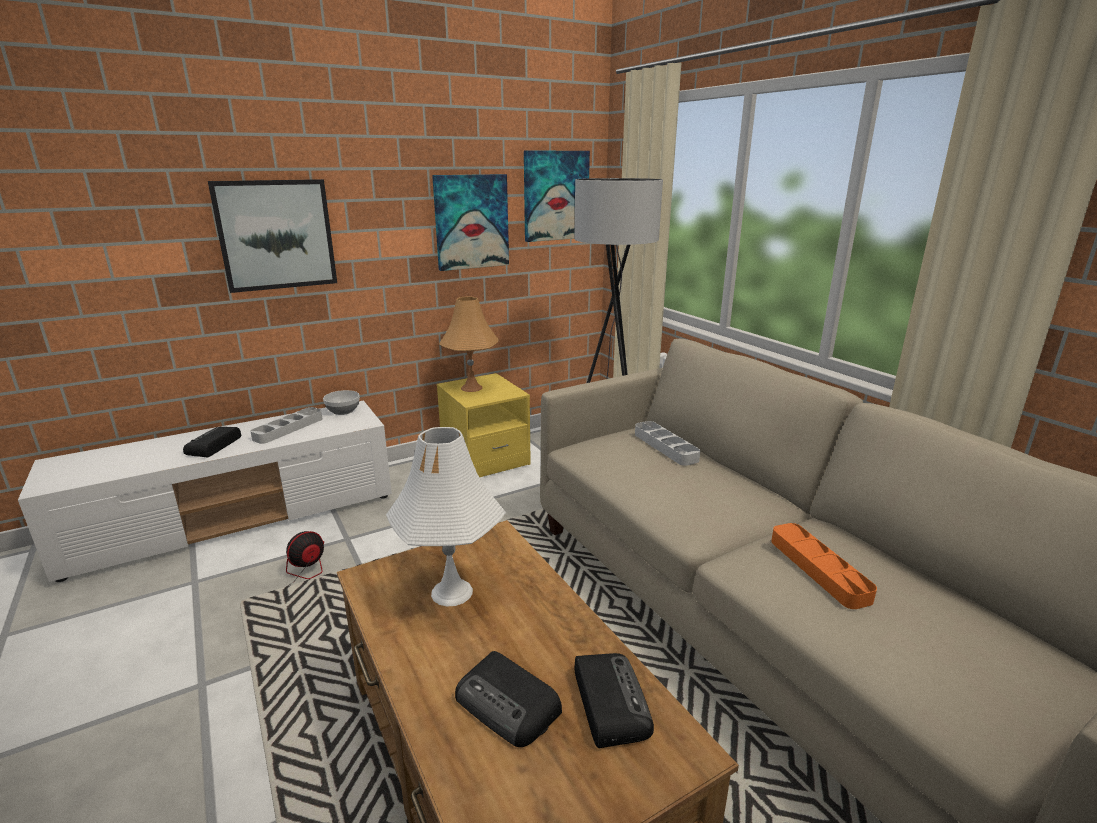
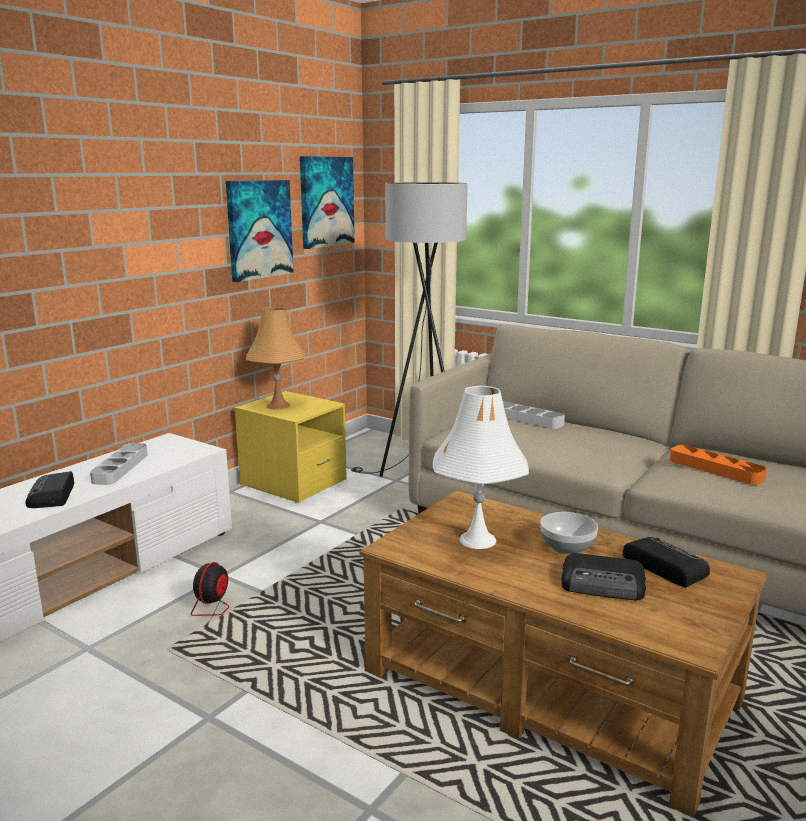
camera: 25 degrees left, 5 degrees down
(276, 235) = (85, 247): picture -> none
(343, 411) = (161, 444): bowl -> bowl (568, 547)

